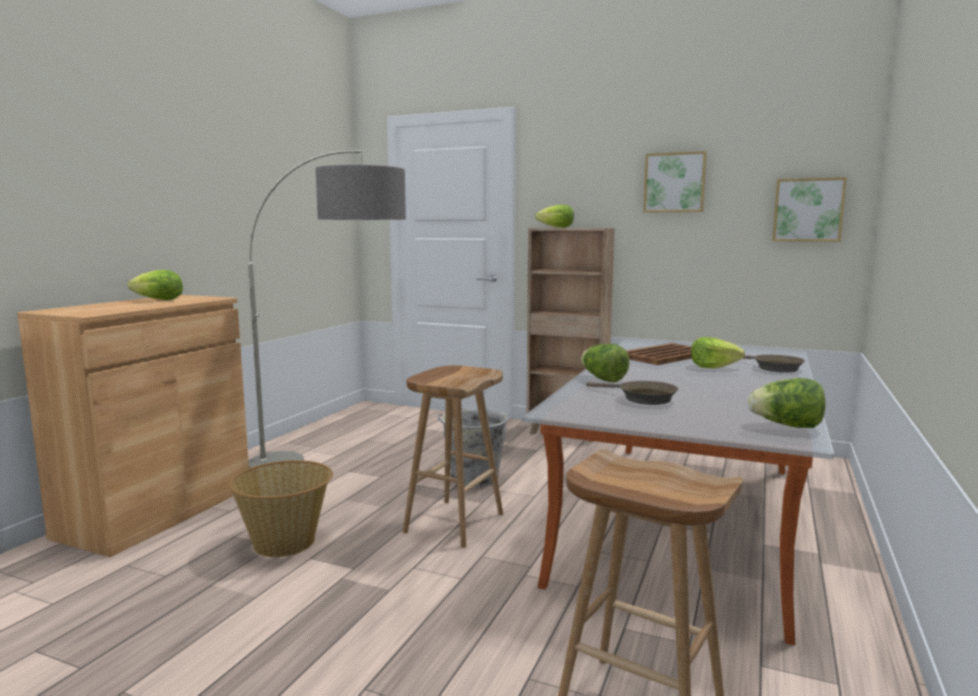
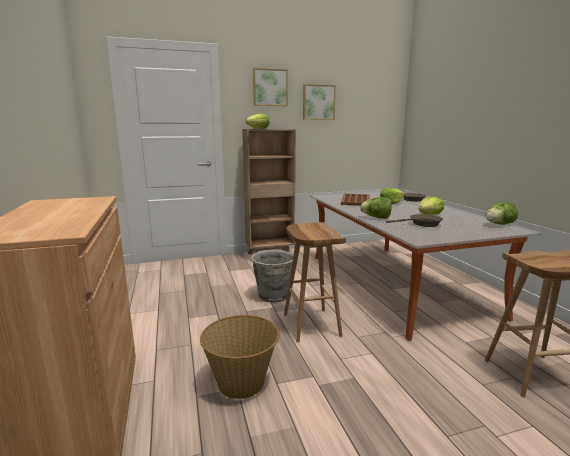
camera: 40 degrees left, 5 degrees up
(158, 300) = (51, 208): lettuce -> lettuce (429, 215)
(339, 469) = (179, 318): floor lamp -> none
(808, 210) = (379, 119): picture -> picture (270, 87)

